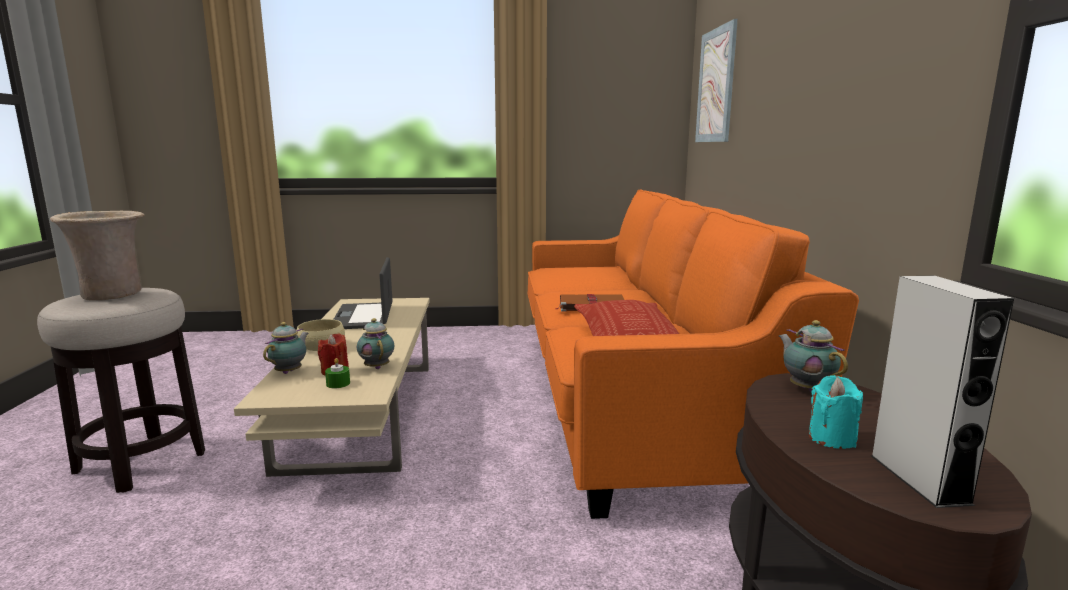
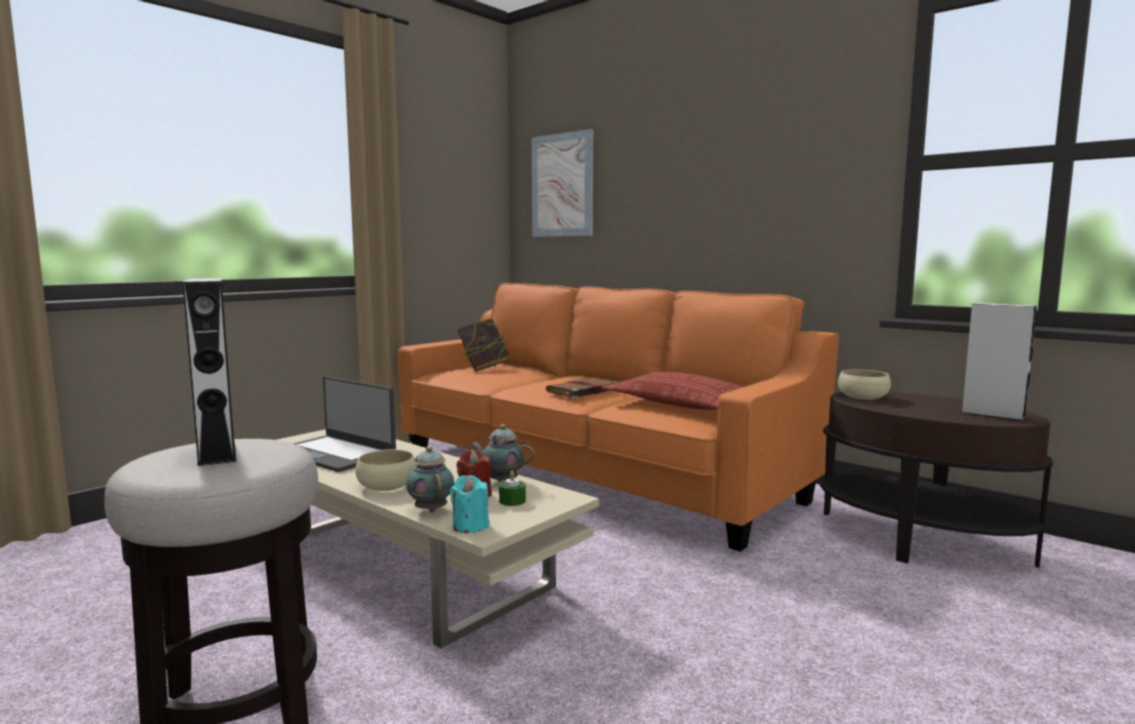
camera: 45 degrees left, 5 degrees down
(113, 295) = (217, 452): beige vase -> grey speaker
(589, 270) = (484, 368): none -> book
(806, 388) = (863, 397): teapot -> beige bowl
(832, 438) = (933, 411): turquoise candle -> turquoise candle (470, 526)

